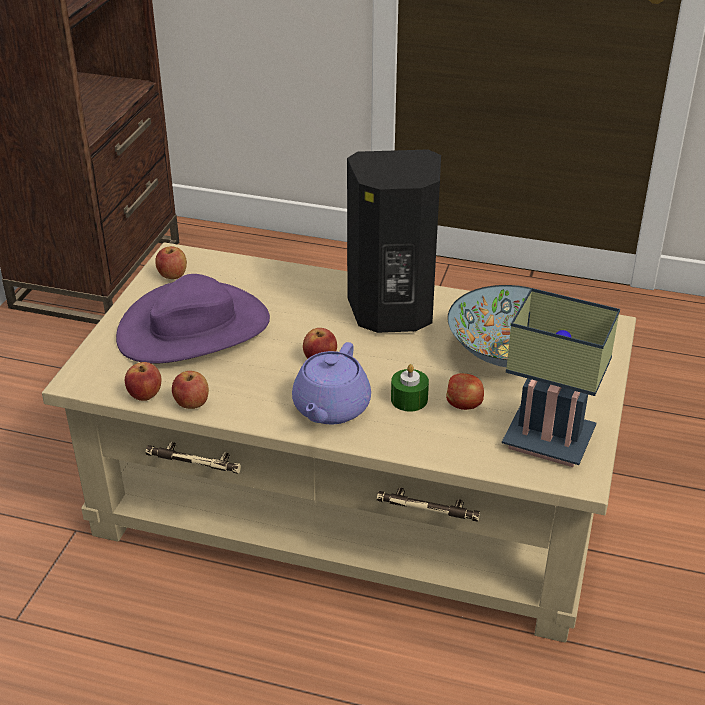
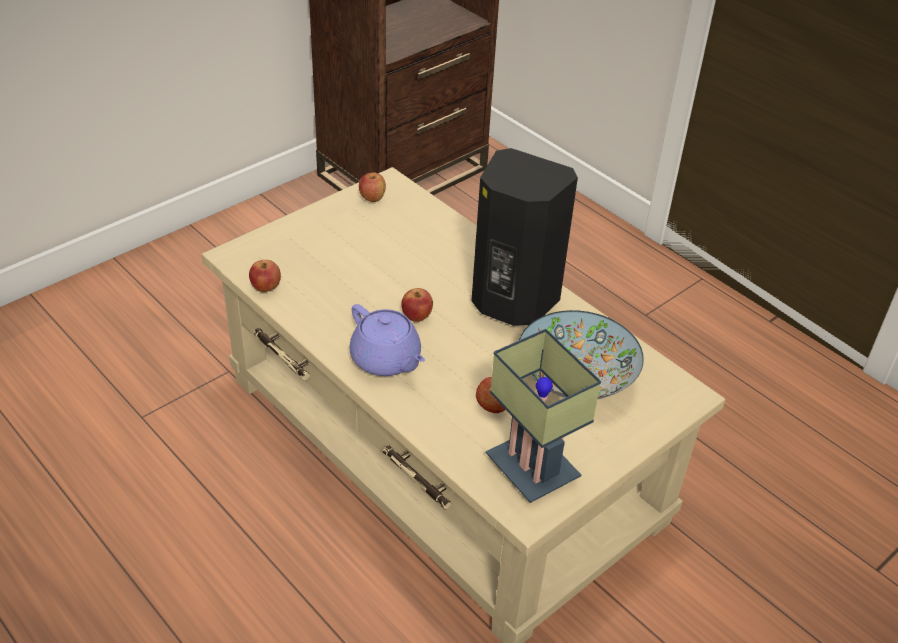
camera: 30 degrees right, 5 degrees up
(191, 404) = (291, 309): apple -> none
(194, 328) = (348, 249): purple hat -> none
(330, 408) = (386, 360): purple teapot -> purple teapot turned 90 degrees counterclockwise
(409, 399) = (454, 381): green candle -> none

